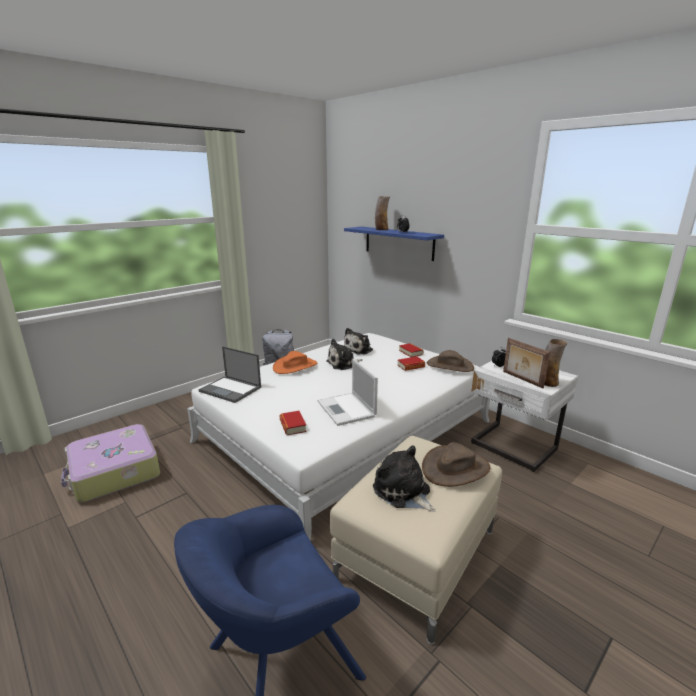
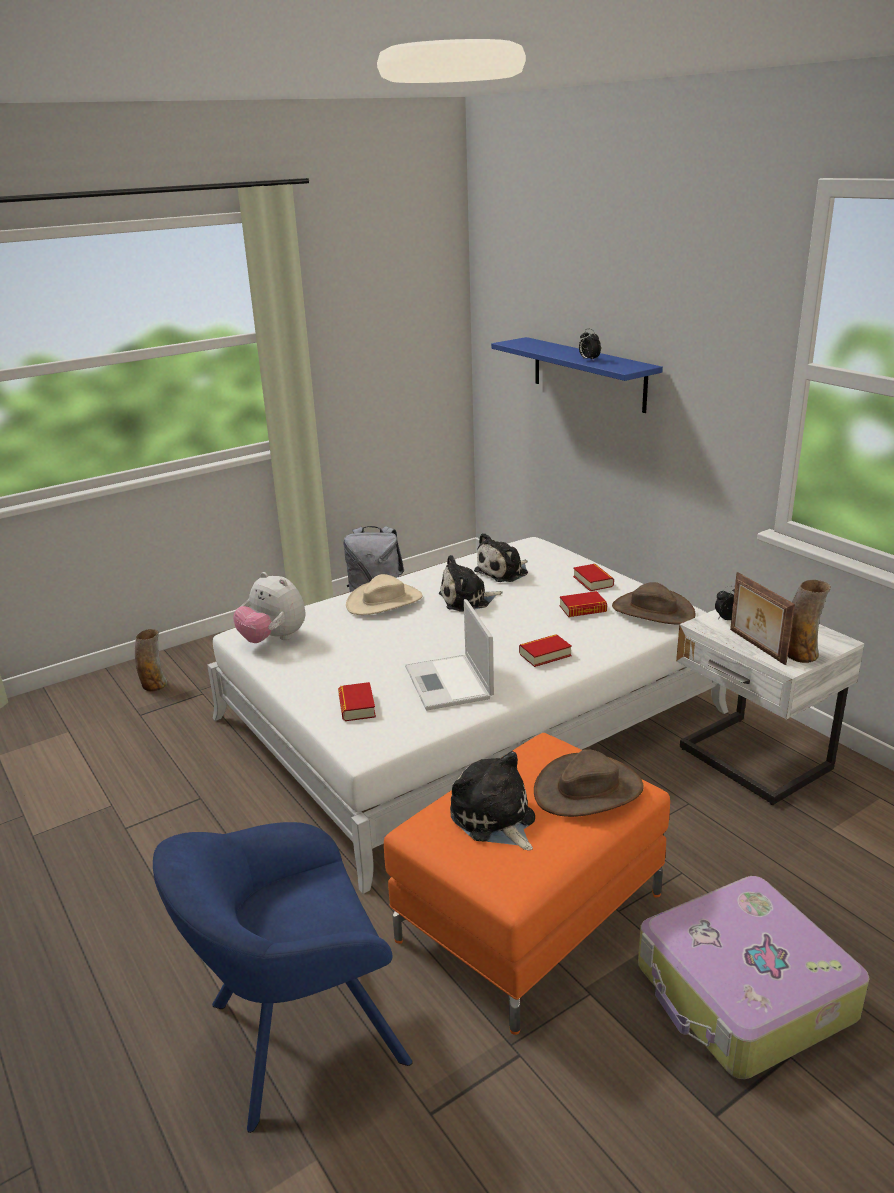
camera: 10 degrees right, 5 degrees up
(114, 472) = (98, 760): suitcase -> suitcase (743, 993)
(231, 389) = (273, 639): laptop -> plush toy
(295, 366) = (384, 601): orange hat -> beige hat
(381, 230) = (556, 350): vase -> vase (154, 685)
(398, 391) = (545, 655): none -> book
(418, 556) = (531, 918): beige ottoman -> orange ottoman

